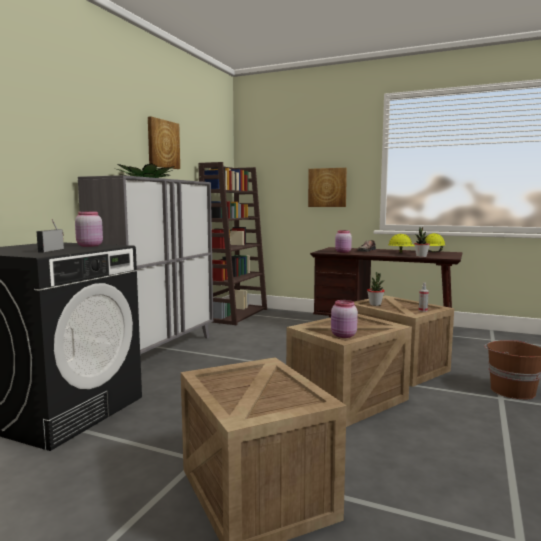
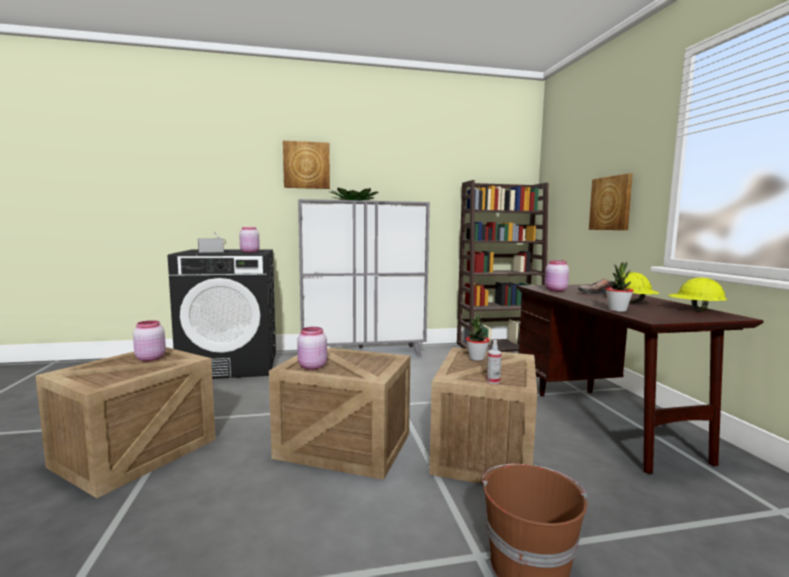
camera: 55 degrees right, 0 degrees up
(163, 144) = (409, 168): picture -> picture (306, 165)
(228, 380) = (150, 358): none -> pink jar

